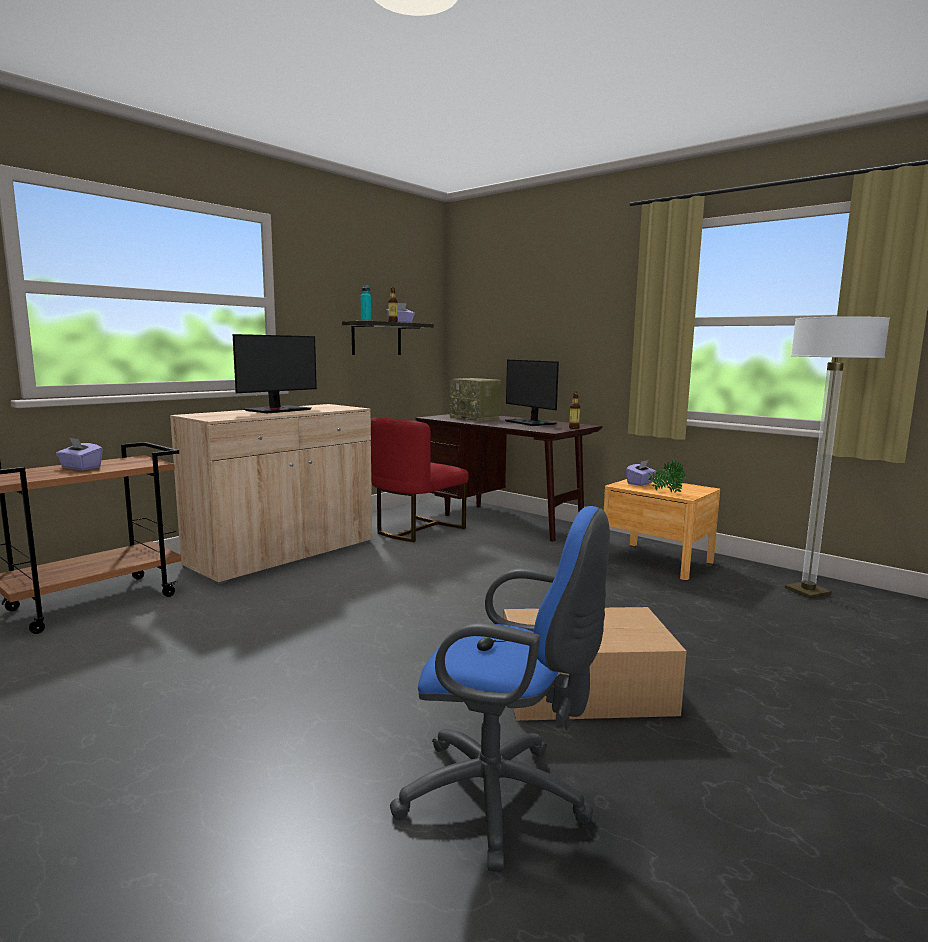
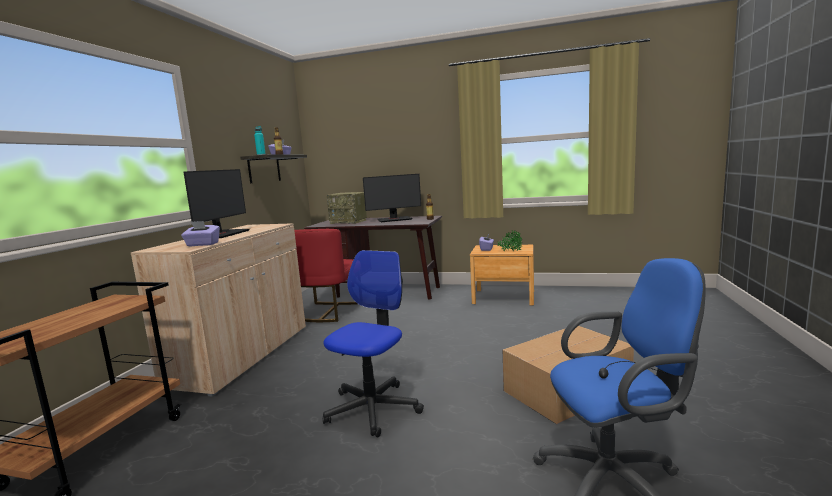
camera: 25 degrees left, 0 degrees up
(80, 468) = (68, 318): purple tissue box -> purple tissue box (202, 244)
(340, 639) = (372, 408): none -> office chair
(531, 422) = (394, 219): monitor -> monitor turned 45 degrees counterclockwise
(807, 592) = (597, 296): floor lamp -> none

